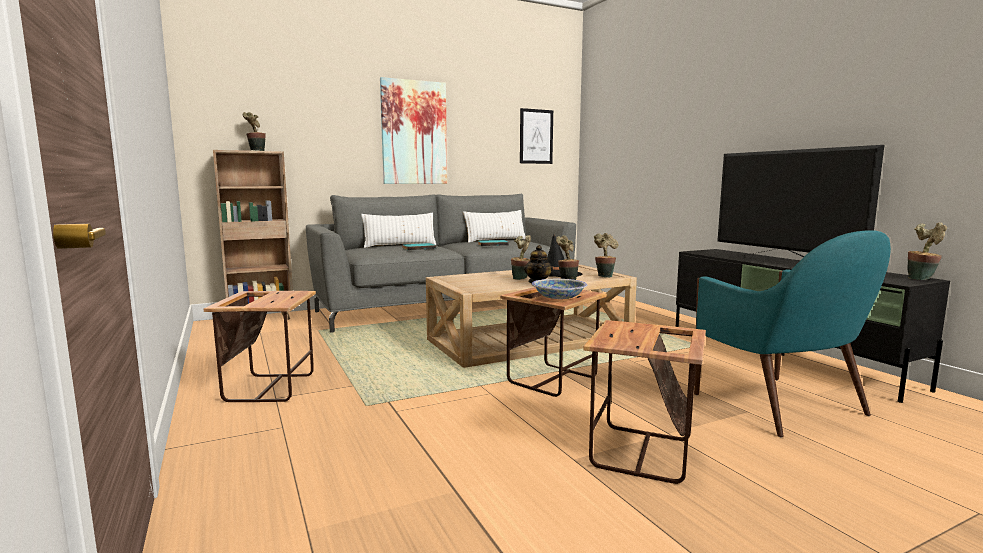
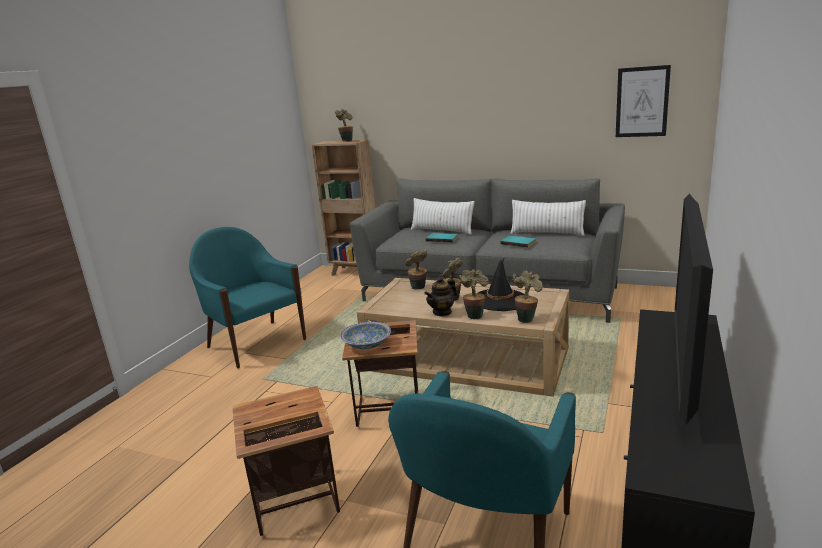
camera: 50 degrees right, 10 degrees up
(271, 387) = (255, 343): side table -> turquoise armchair
(414, 133) = (484, 111): picture -> none
(922, 279) = (720, 488): potted plant -> potted plant (419, 288)

